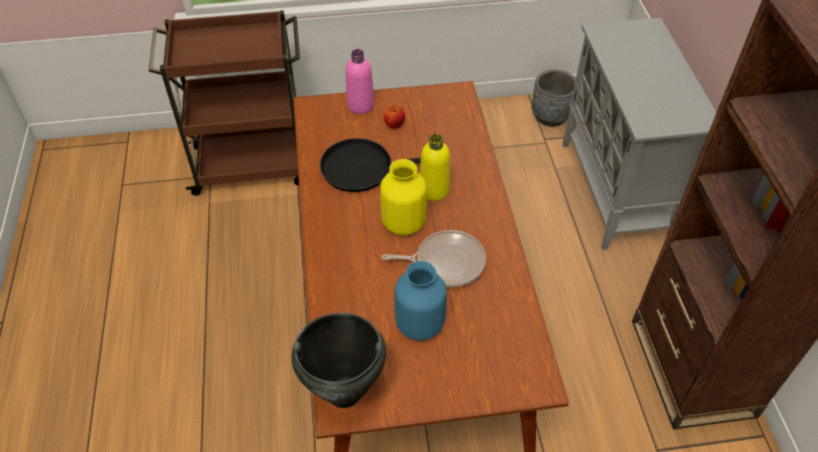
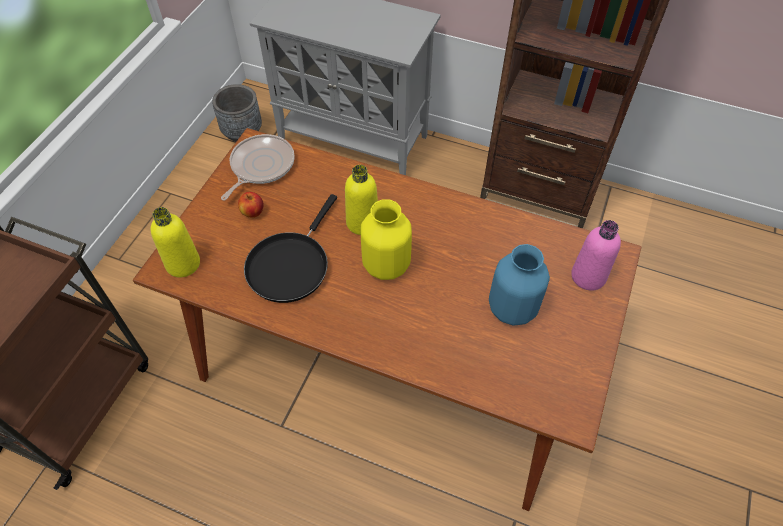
camera: 60 degrees left, 5 degrees up
(322, 113) = (183, 264): none -> yellow bottle
(345, 393) = (558, 404): black cooking pot -> none
(360, 105) = (200, 226): pink bottle -> pink bottle (588, 276)
(446, 262) = (454, 255): frying pan -> frying pan (260, 166)

